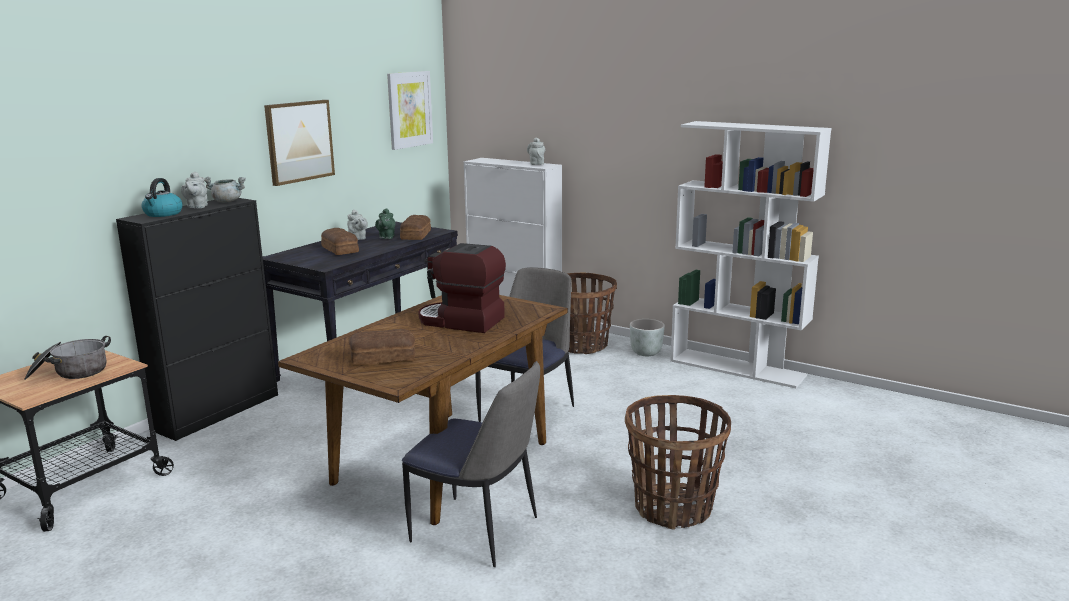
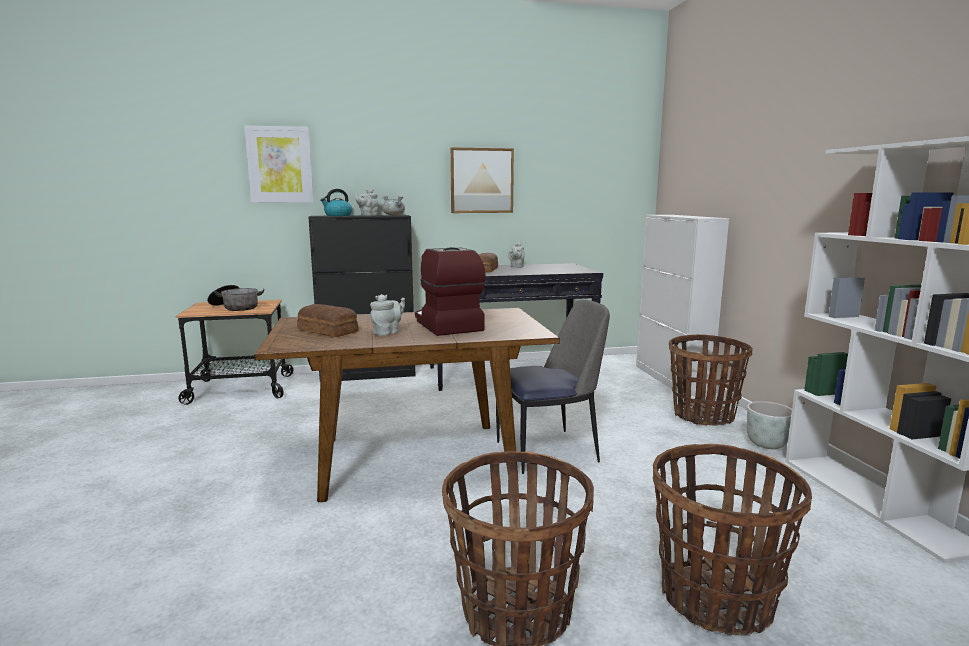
camera: 45 degrees right, 5 degrees down
(386, 237) = (537, 269): green teapot -> none
(409, 109) = (610, 167): picture -> picture (280, 165)
(415, 235) = (560, 270): bread -> none
(478, 531) = (330, 524): chair -> none
(536, 163) = (705, 217): grey teapot -> grey teapot (388, 332)
(741, 452) = (715, 599): none -> basket

